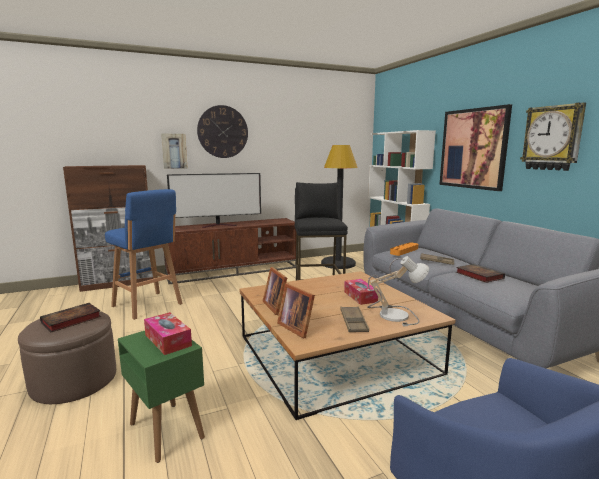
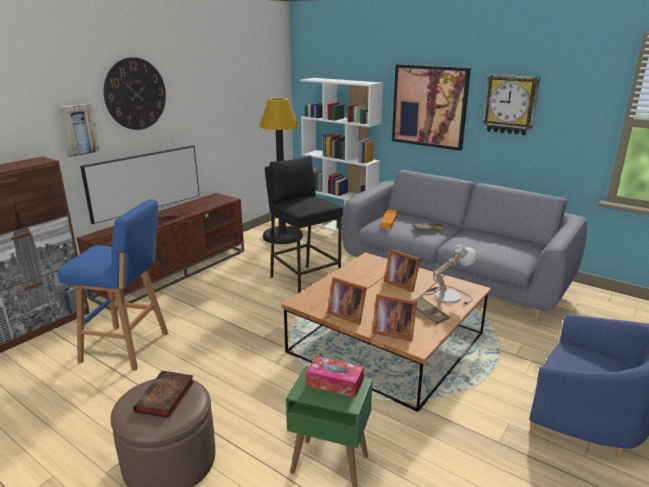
camera: 30 degrees left, 10 degrees up
(360, 297) = (401, 284): tissue box -> picture frame
(478, 275) = (475, 240): book -> none

